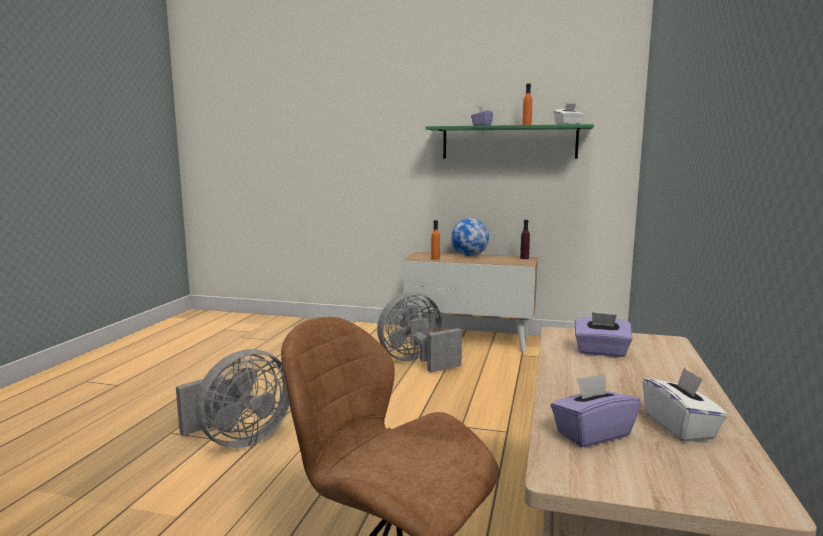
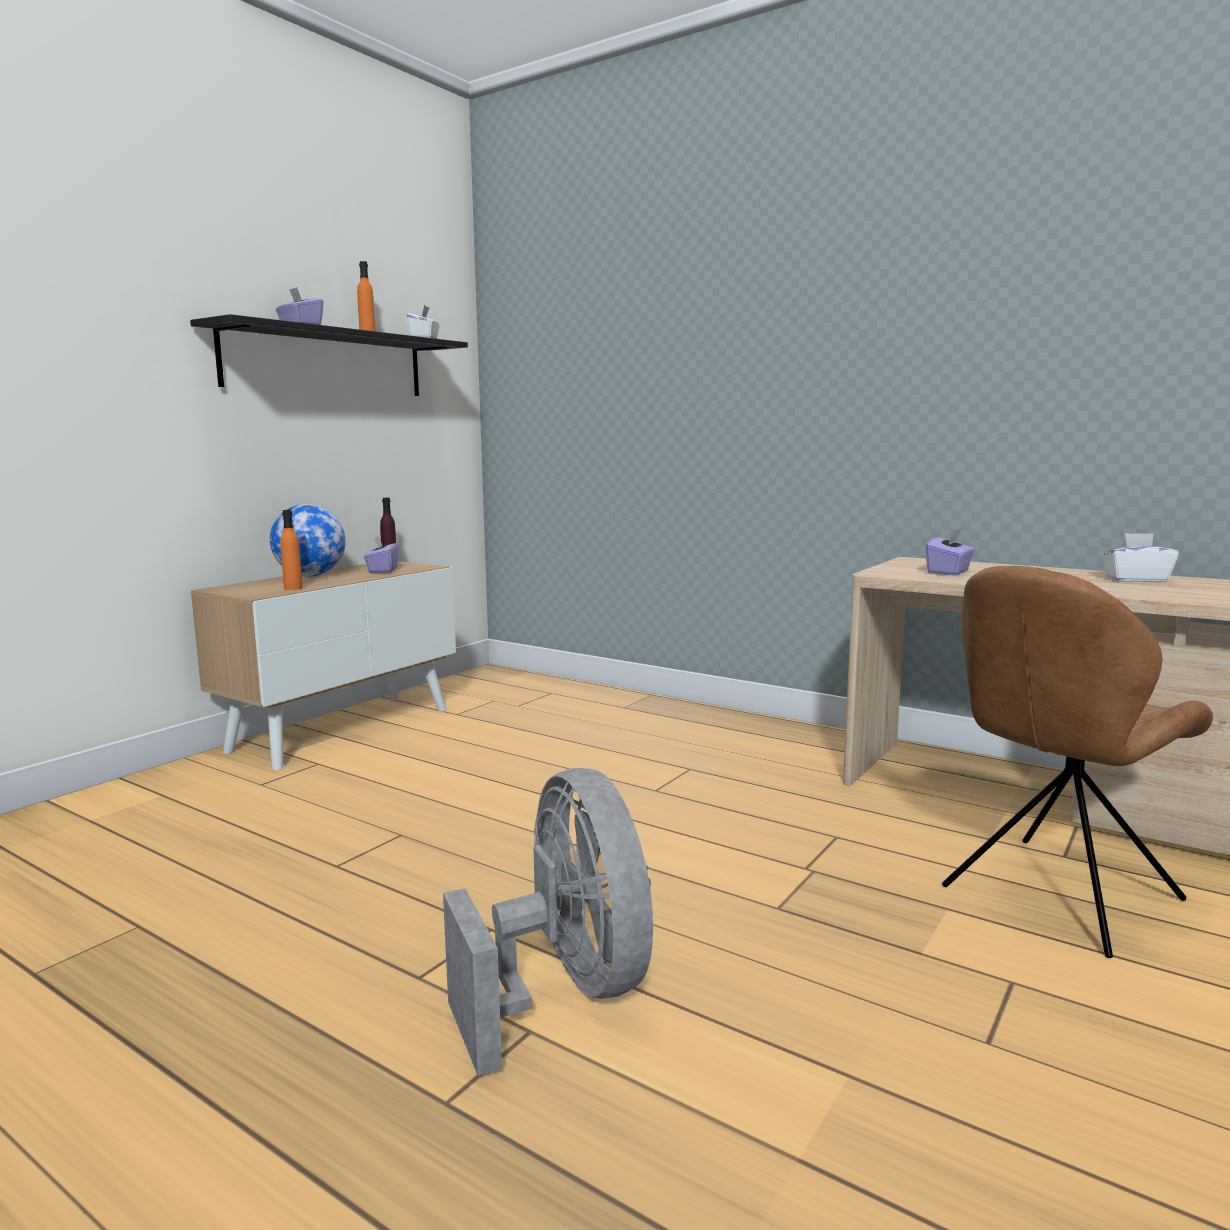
camera: 70 degrees left, 0 degrees up
(417, 362) = (383, 780): grey fan -> none
(509, 142) = (327, 363): green shelf -> black shelf
(592, 434) = (1166, 592): purple tissue box -> purple tissue box (382, 570)

